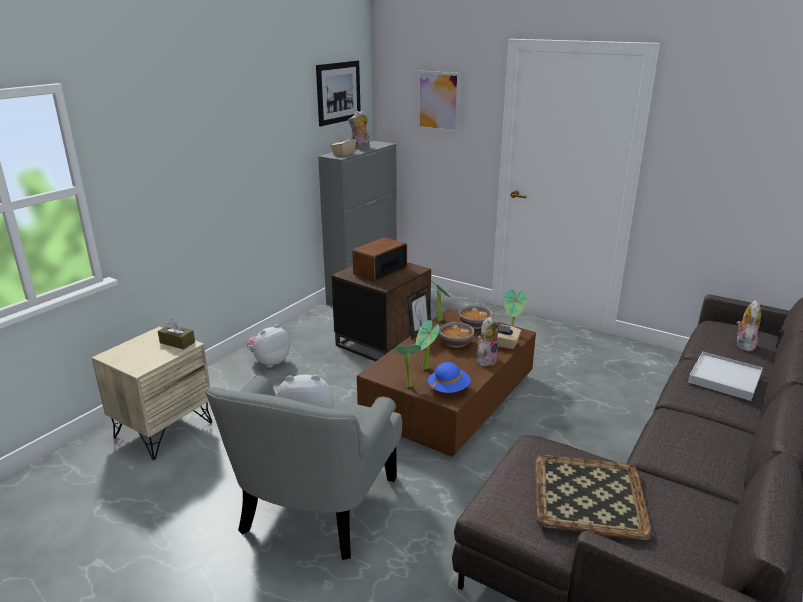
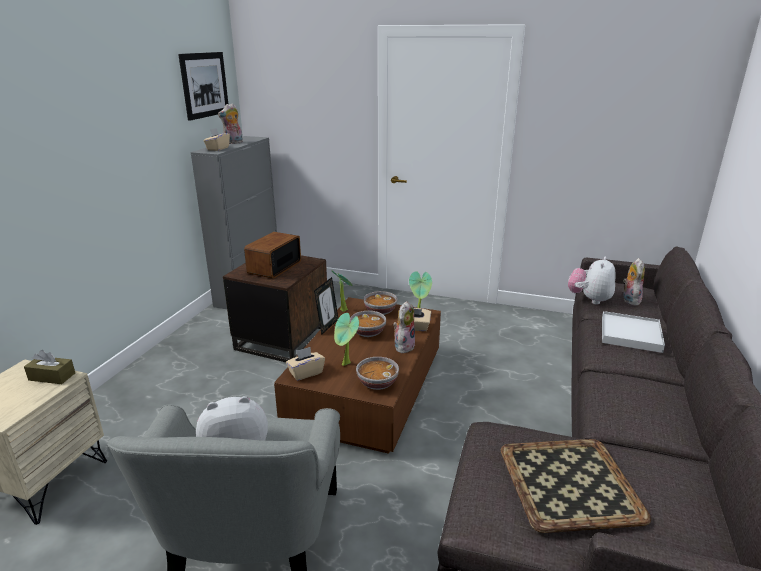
camera: 15 degrees left, 0 degrees up
(269, 362) = (163, 378): plush toy -> plush toy (589, 299)
(387, 371) = (306, 373): none -> beige tissue box
(407, 385) = (332, 385): potted plant -> none
(438, 101) = (309, 92): picture -> none
(448, 389) = (377, 383): blue hat -> bowl

